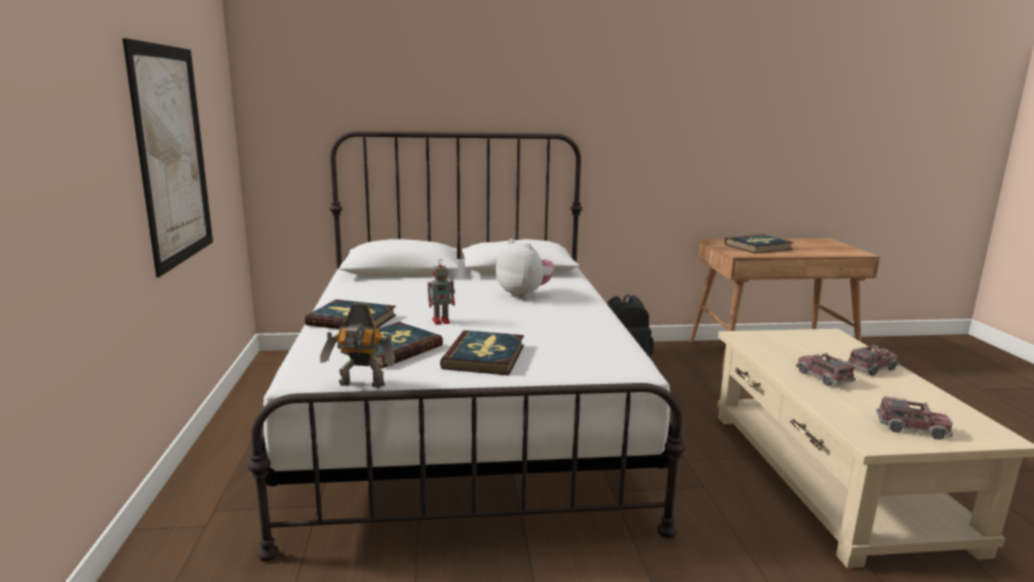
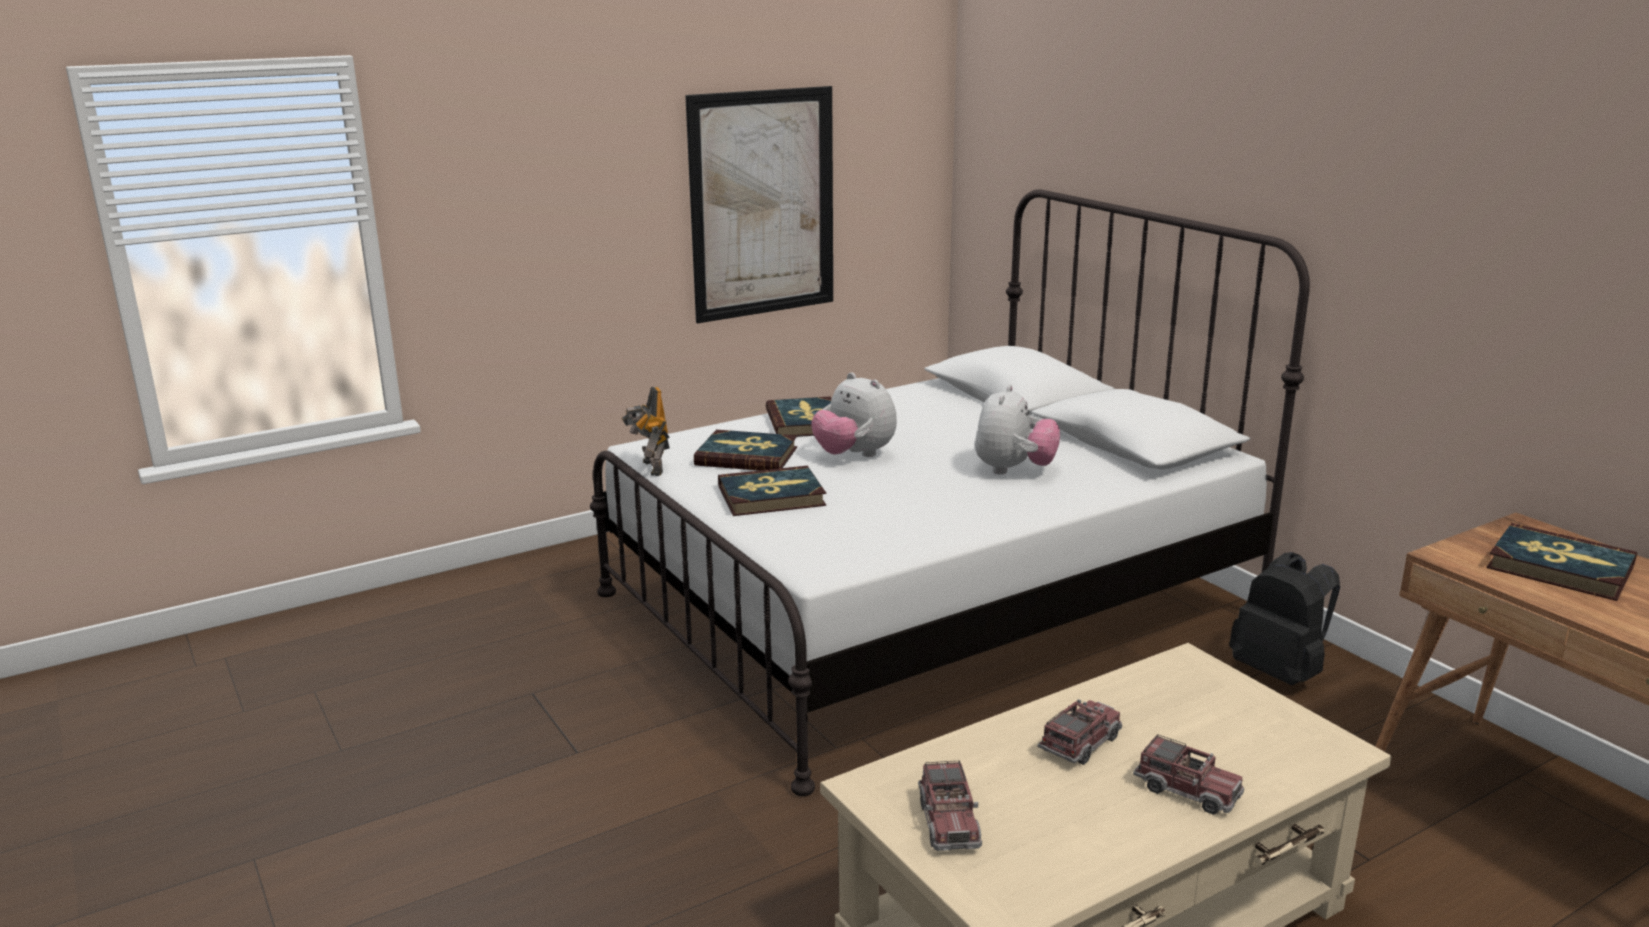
camera: 65 degrees right, 5 degrees up
(442, 321) = (854, 455): toy robot -> plush toy

